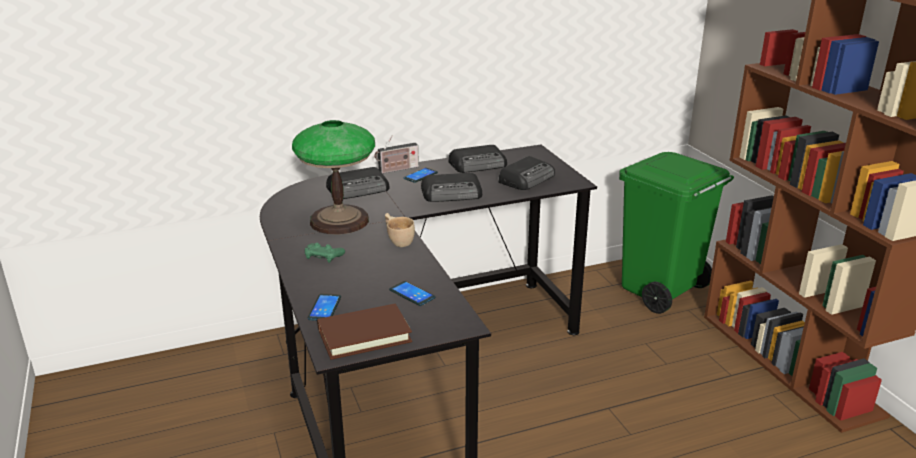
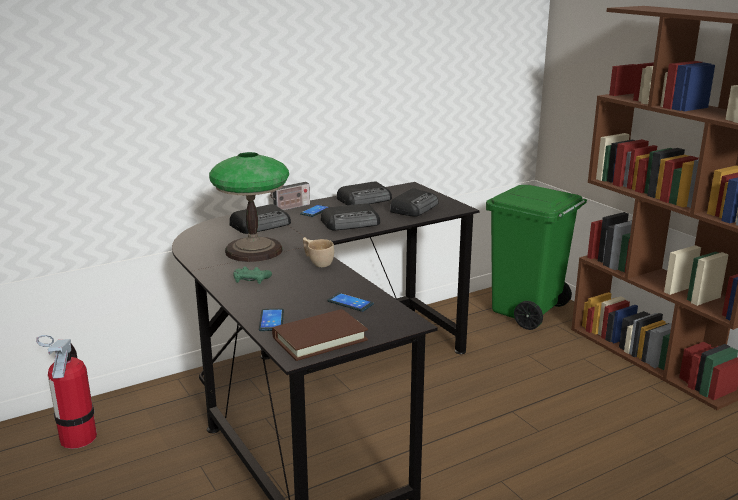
camera: 10 degrees left, 5 degrees down
(167, 388) = (78, 437): none -> fire extinguisher

